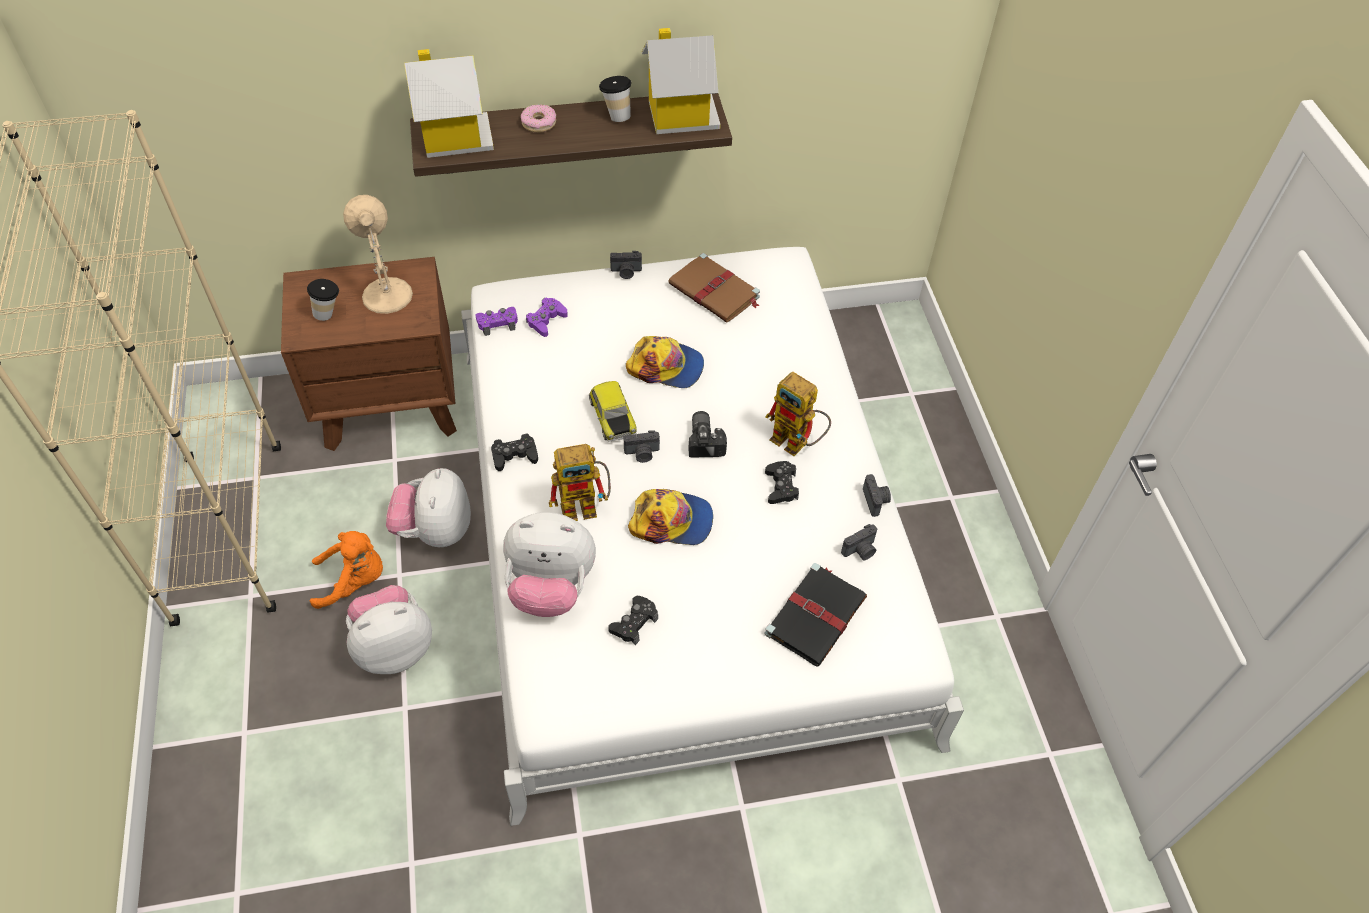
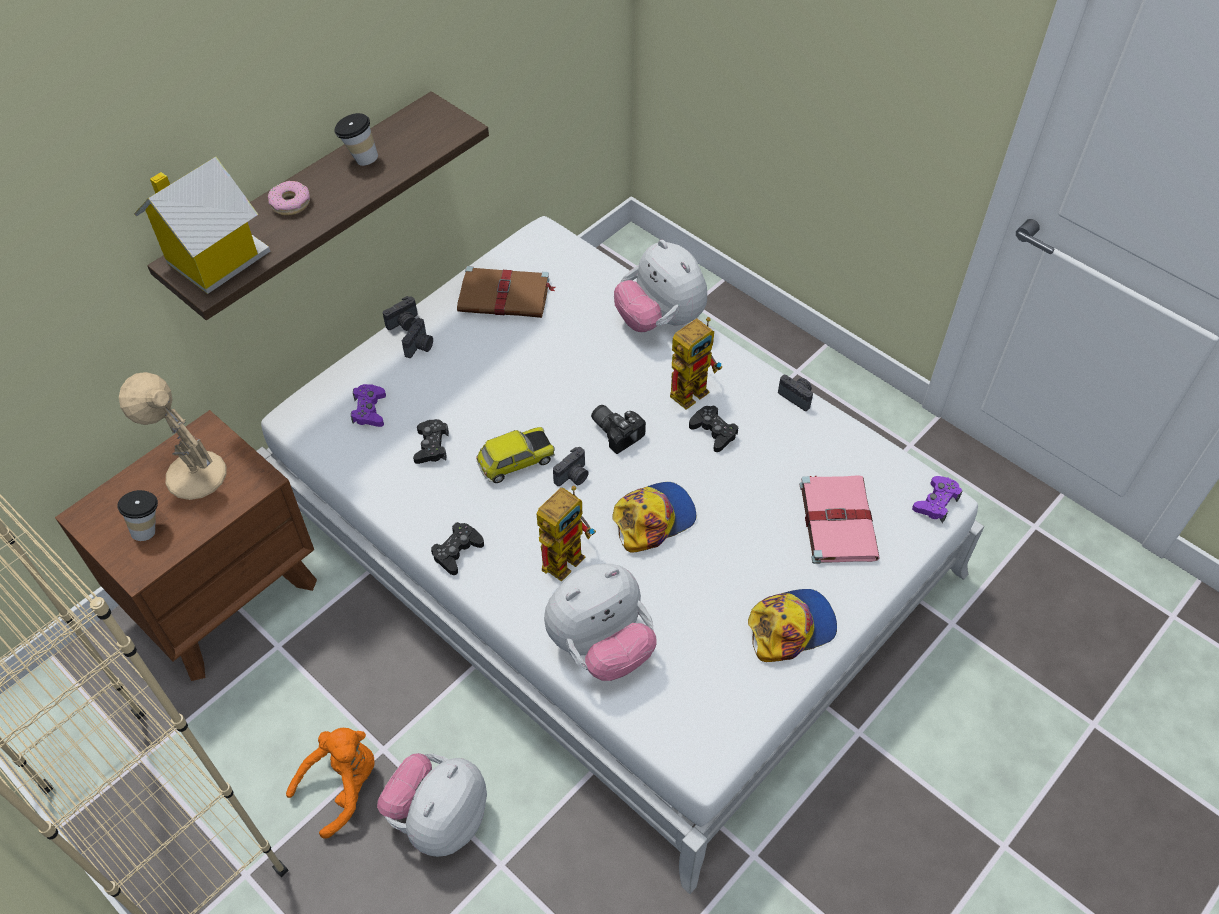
camera: 35 degrees left, 0 degrees up
(435, 530) = (380, 685): plush toy -> plush toy (660, 320)
(497, 323) = (323, 440): purple game controller -> purple game controller (936, 502)
(611, 417) = (515, 461): toy car -> toy car turned 60 degrees counterclockwise
(634, 623) = (701, 627): black game controller -> black game controller (431, 446)
(666, 367) = (522, 387): cap -> cap (790, 627)
(679, 114) = (419, 129): toy house -> none
(797, 443) = (692, 387): toy robot -> toy robot turned 45 degrees counterclockwise
(816, 615) = (837, 519): black book -> pink book
(860, 551) = (822, 445): camera -> camera (420, 346)

